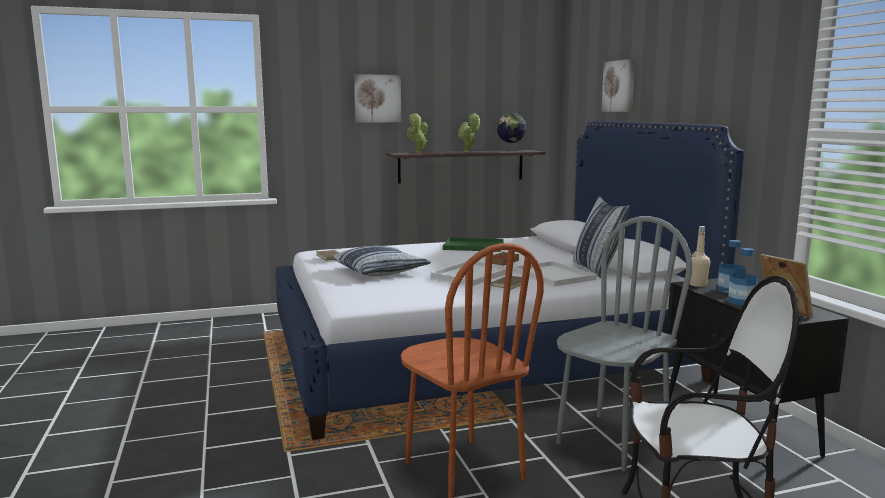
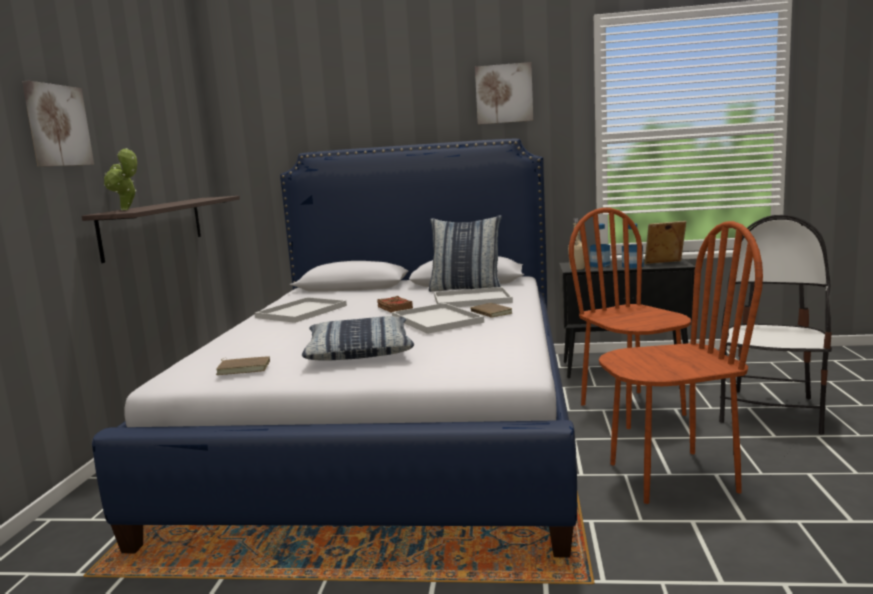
camera: 65 degrees left, 0 degrees up
(468, 152) = (174, 203): potted plant -> none
(475, 246) = (302, 311): green tray -> white tray
(511, 151) = (204, 199): globe -> none
(611, 441) = (633, 409): grey chair -> brown chair
(619, 86) = (333, 112): picture -> picture (504, 94)

